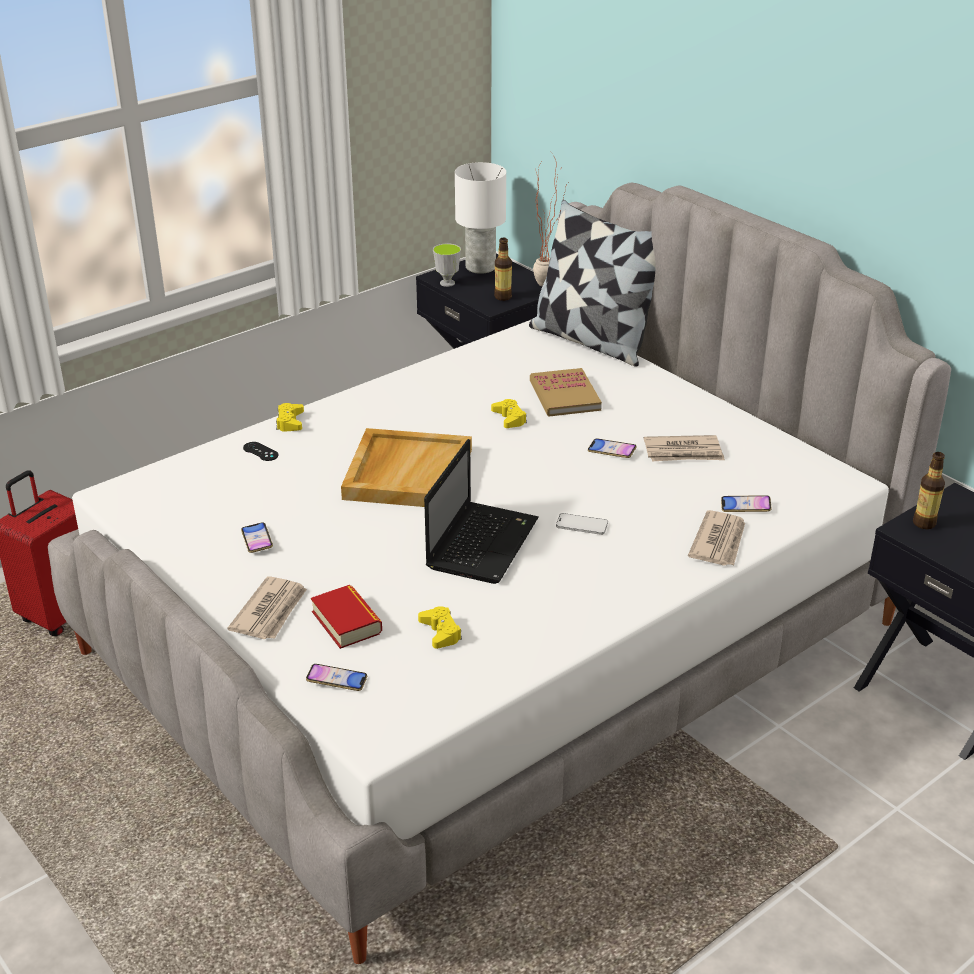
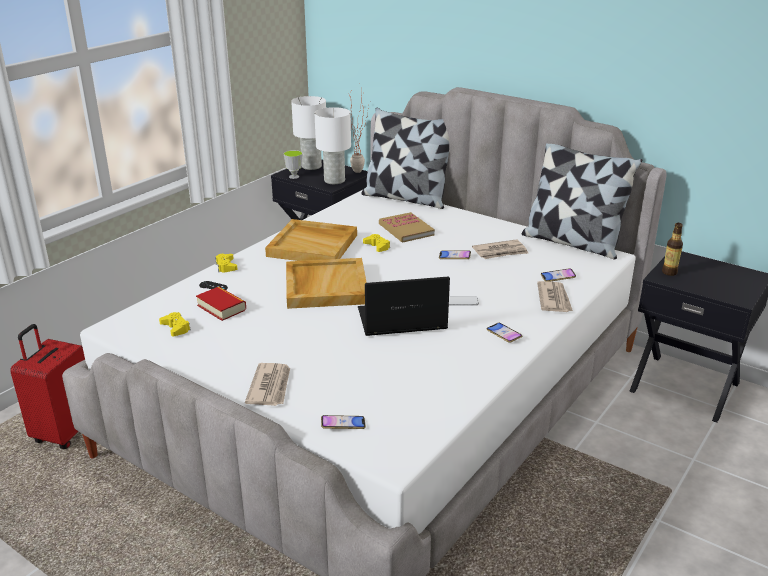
camera: 15 degrees left, 5 degrees down
(257, 540) = (237, 342): phone -> phone (504, 335)
(346, 622) = (330, 385): book -> book (221, 307)
(421, 404) = (313, 245): none -> beige tray
(440, 632) = (401, 381): yellow game controller -> yellow game controller (176, 328)
(482, 542) = (400, 321): laptop -> laptop turned 105 degrees counterclockwise
(503, 297) = (335, 181): bottle -> white table lamp
(802, 451) = (572, 242): none -> pillow

